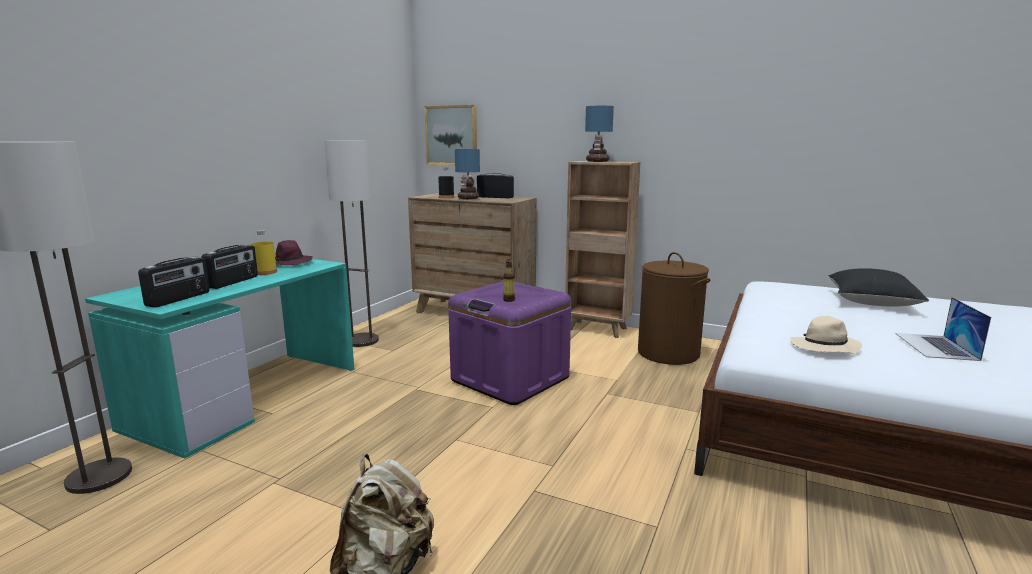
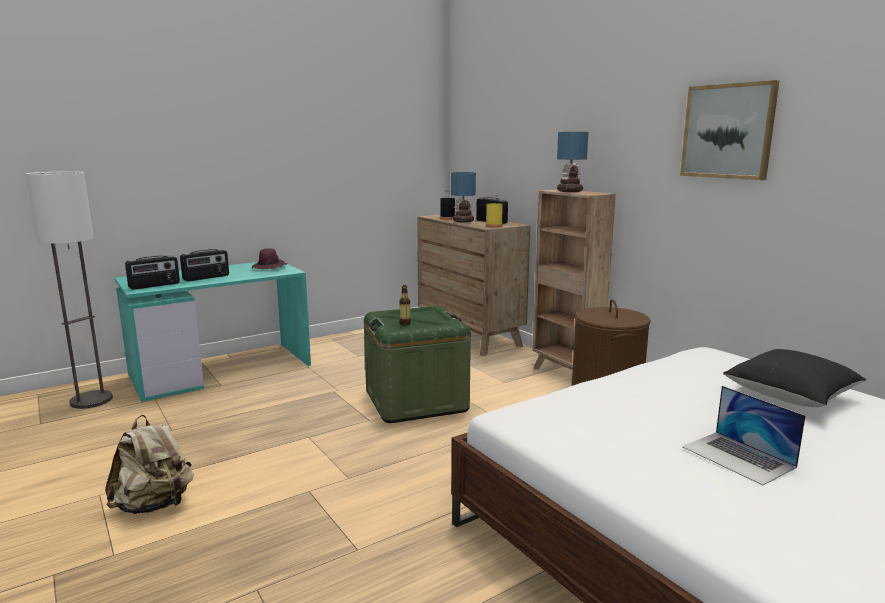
camera: 30 degrees right, 0 degrees up
(265, 272) = (239, 273): yellow bottle -> yellow bottle (494, 226)
(361, 341) = (346, 343): floor lamp -> none
(451, 135) = (471, 157): picture -> picture (728, 131)
(510, 379) = (416, 401): purple storage box -> green storage box
(824, 348) = (596, 426): beige hat -> none
(936, 346) = (738, 457): laptop -> laptop turned 75 degrees counterclockwise

